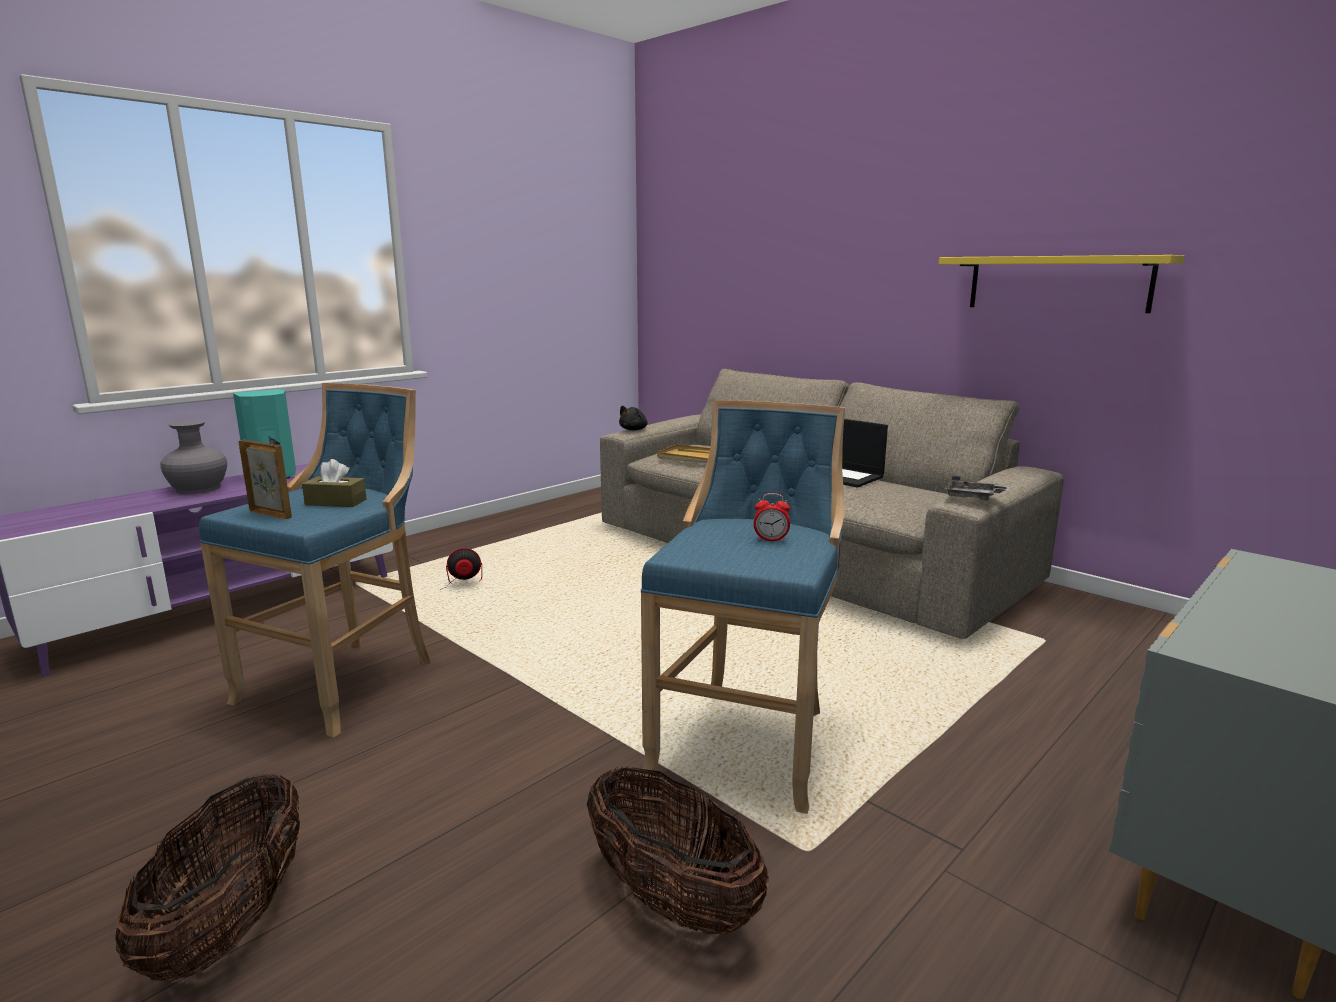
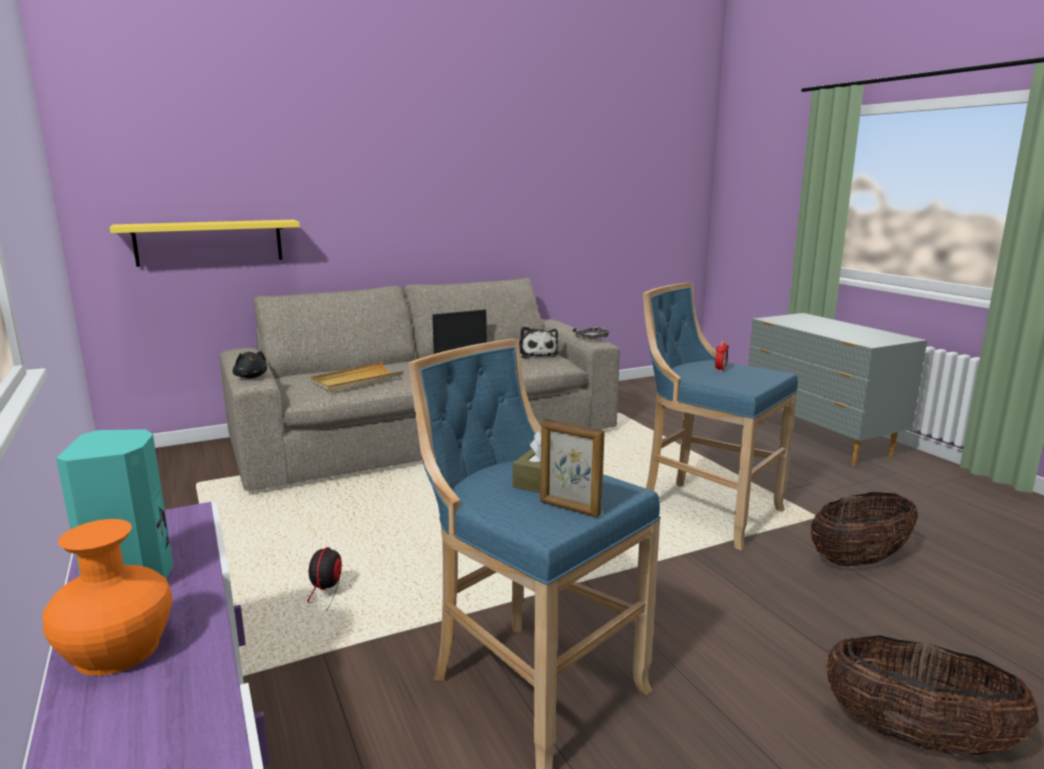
camera: 70 degrees left, 0 degrees up
(198, 488) = (117, 650): grey vase -> orange vase
(271, 514) = (569, 508): picture frame -> picture frame turned 105 degrees counterclockwise
(907, 498) = (537, 354): none -> plush toy
(1057, 283) = (527, 197): yellow shelf -> yellow shelf (209, 242)

